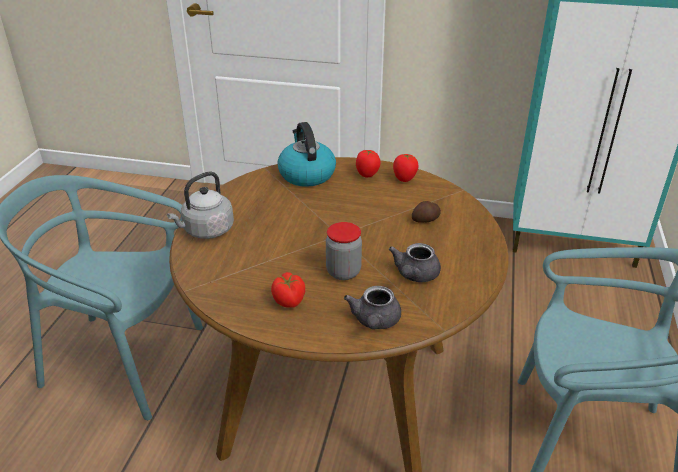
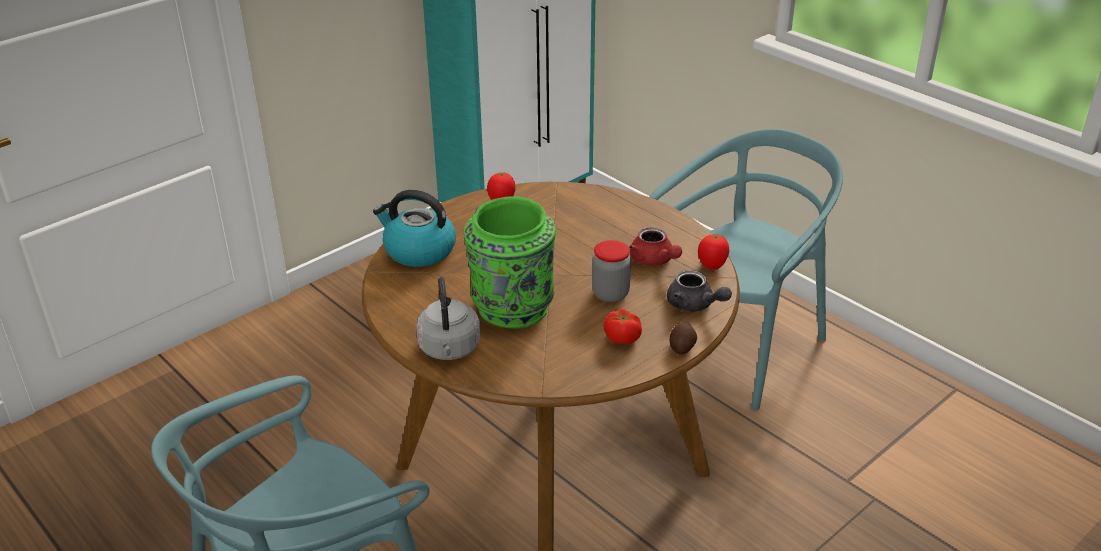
camera: 55 degrees left, 0 degrees up
(277, 236) = (512, 309): none -> green vase
(367, 175) = (467, 218): tomato -> tomato (712, 266)
(414, 276) = (654, 261): grey teapot -> red teapot
(426, 220) = (581, 220): potato -> potato (682, 346)

